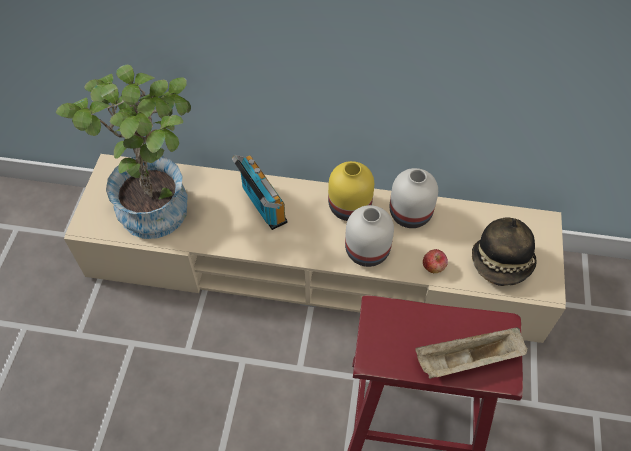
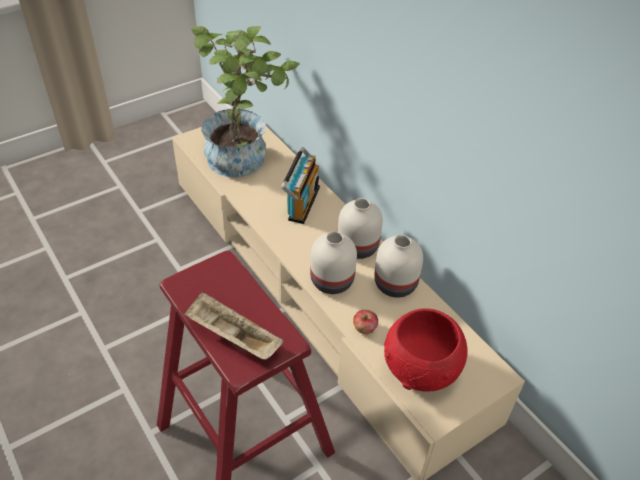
camera: 45 degrees right, 10 degrees down
(351, 207) = (358, 247): yellow vase -> white vase
(502, 263) = (421, 370): hat -> red bowl

